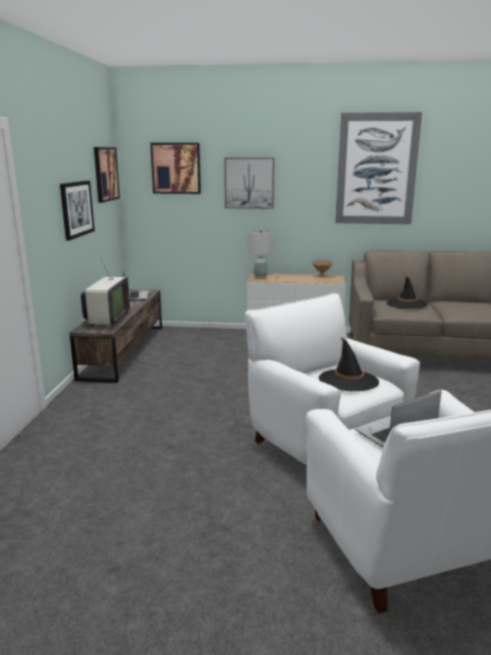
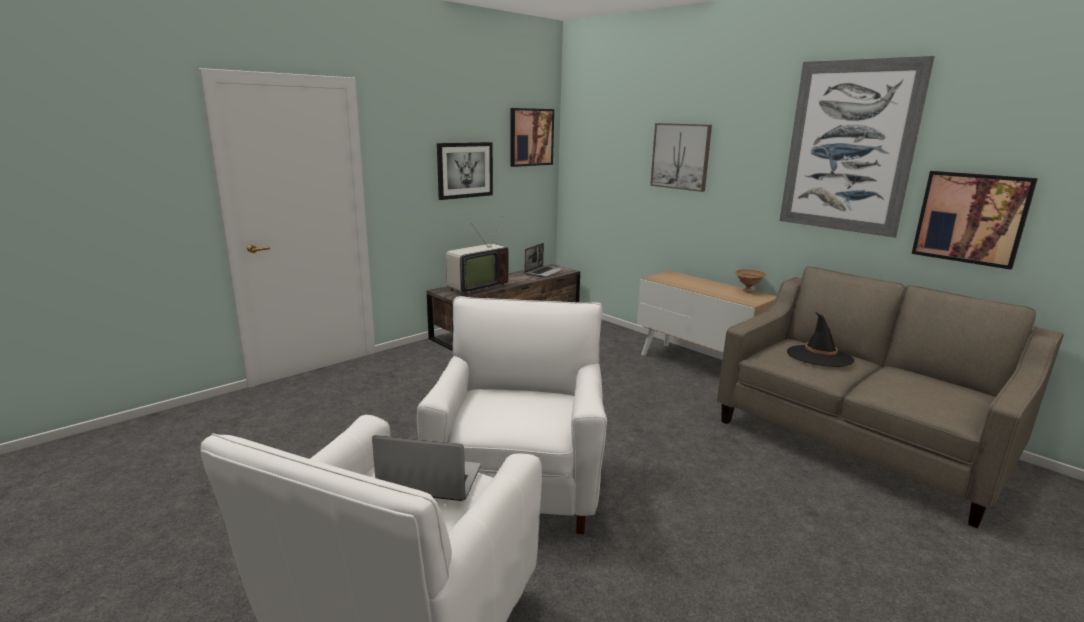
camera: 40 degrees right, 0 degrees up
(176, 168) = (609, 134): picture -> picture (971, 218)
(260, 277) = (666, 277): grey table lamp -> none
(348, 380) = (520, 411): black hat -> none

